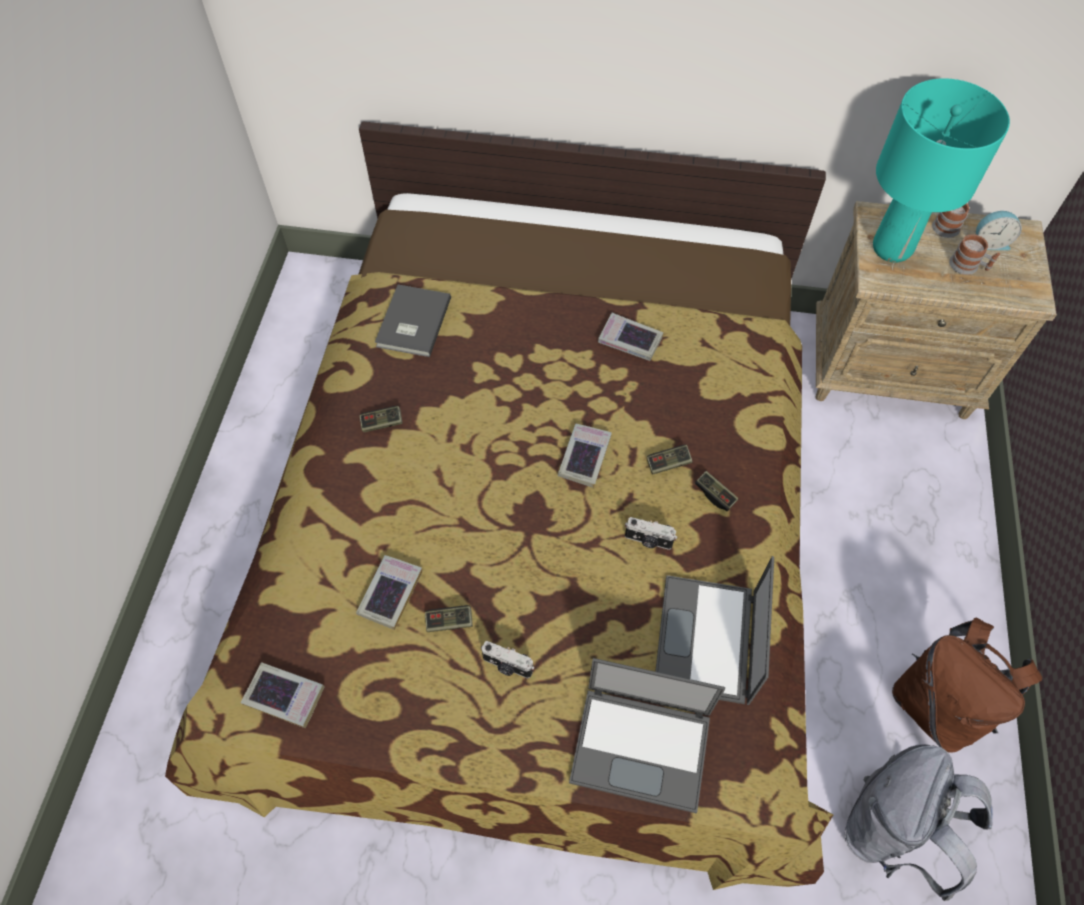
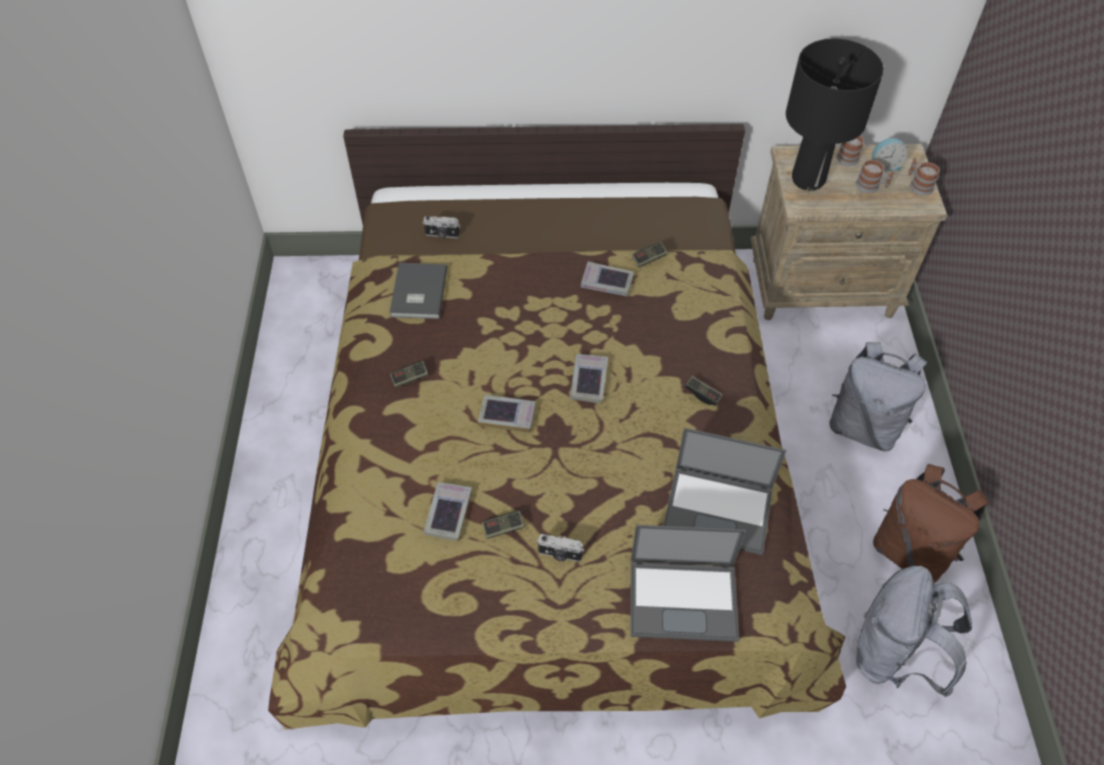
camera: 10 degrees left, 5 degrees down
(284, 696) = (376, 609): book -> book (507, 416)
(648, 541) = (655, 438): camera -> camera (442, 235)
(668, 463) = (659, 375): game controller -> game controller (649, 259)
(706, 641) = (719, 509): laptop -> laptop turned 75 degrees counterclockwise
(891, 247) = (807, 179): turquoise table lamp -> black table lamp
(908, 545) = (863, 426): none -> grey backpack
(1027, 272) = (918, 185): none -> mug

